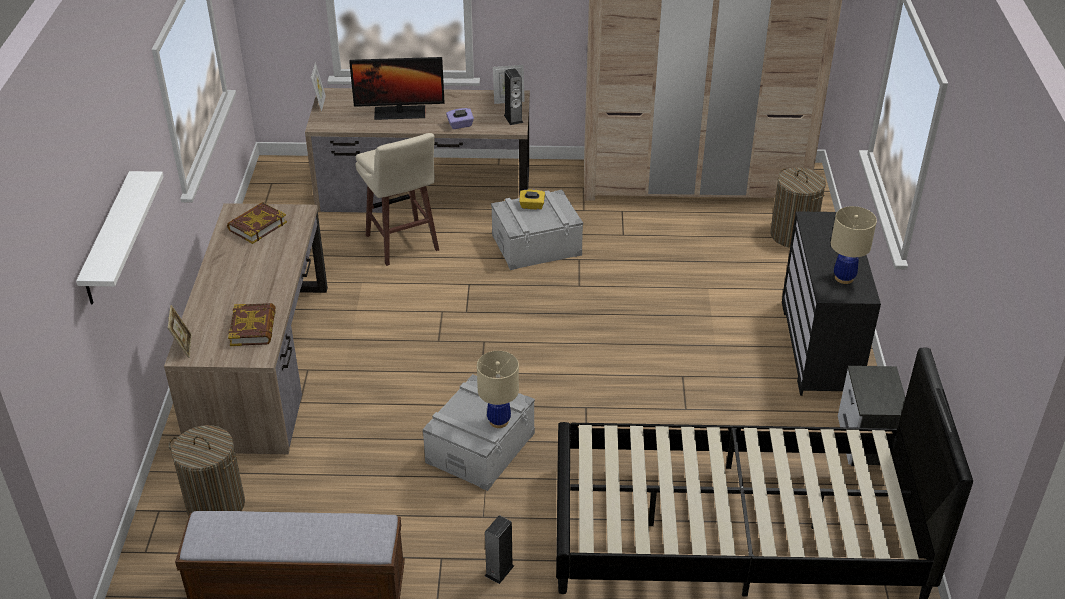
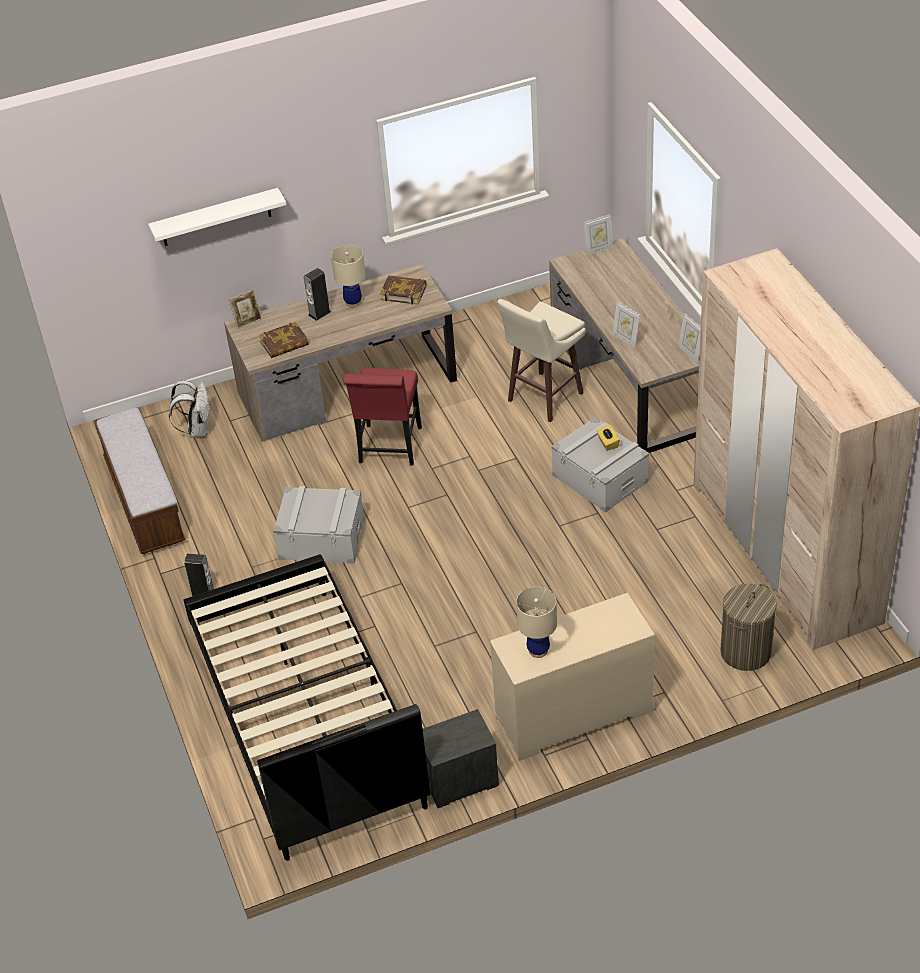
camera: 70 degrees right, 5 degrees up
(215, 505) = (197, 430): laundry basket -> white backpack
(385, 361) = (389, 449): none -> red chair
(400, 113) = (618, 298): monitor -> none
(460, 125) = (625, 339): purple tissue box -> picture frame
(499, 421) = (314, 524): beige table lamp -> beige table lamp (353, 302)
(513, 118) = (661, 366): speaker -> speaker (319, 313)
(819, 347) = (574, 716): black dresser -> beige dresser

